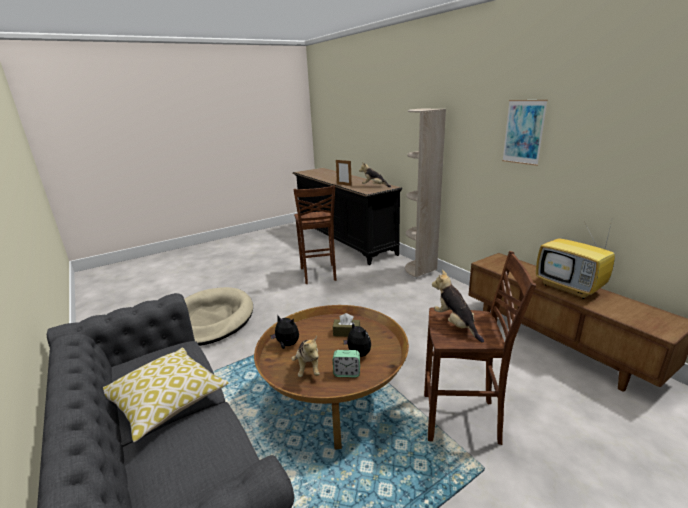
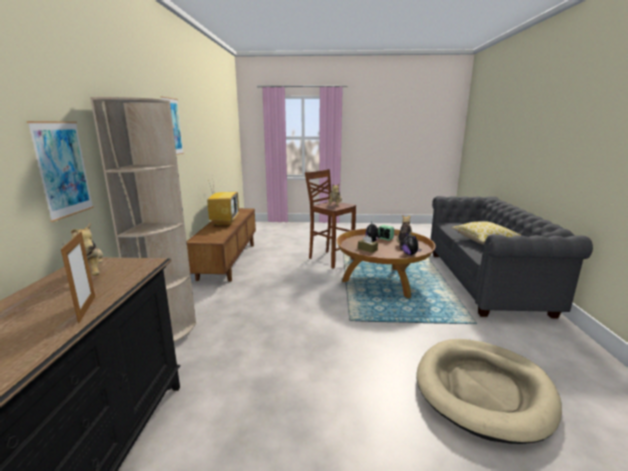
camera: 145 degrees left, 5 degrees down
(318, 275) = (272, 408): brown stool -> none
(406, 144) = (63, 169): none -> picture

